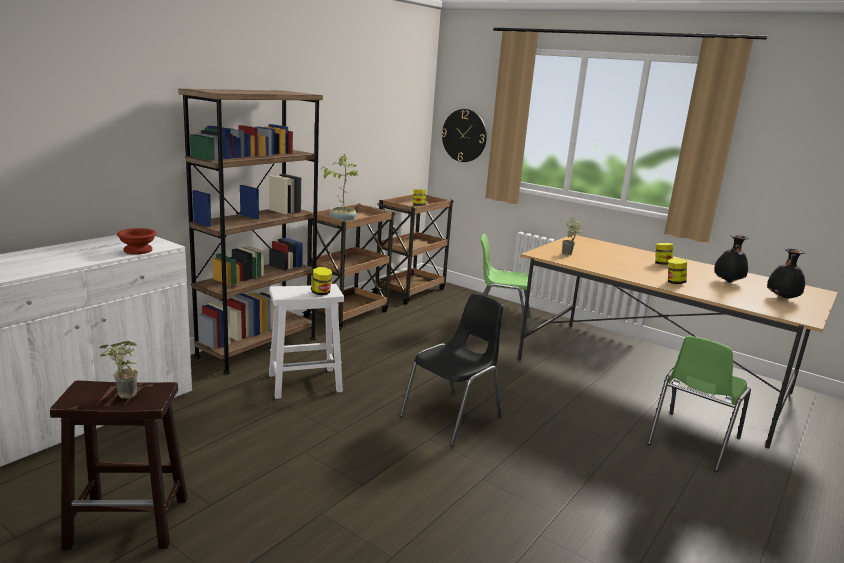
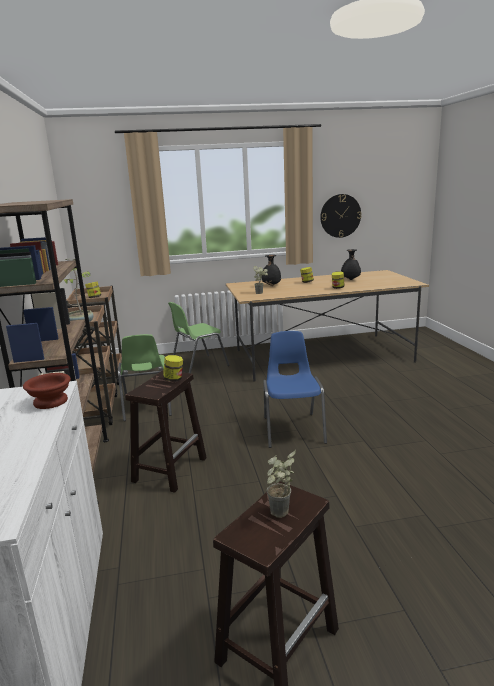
camera: 45 degrees left, 0 degrees up
(306, 382) = (170, 469): white stool -> brown stool
(453, 417) = (293, 429): black chair -> blue chair
(464, 135) = (100, 229): wall clock -> wall clock (340, 216)
(692, 441) = (393, 375): green chair -> green chair (147, 407)
(781, 298) = (384, 279): black vase -> black vase (271, 285)

